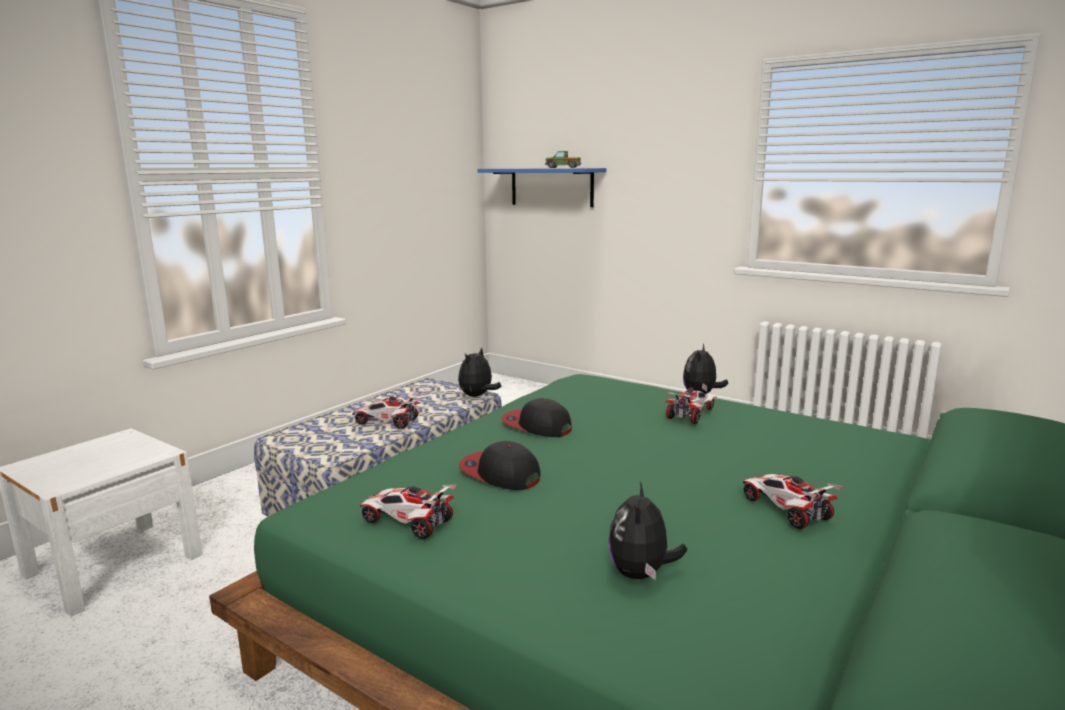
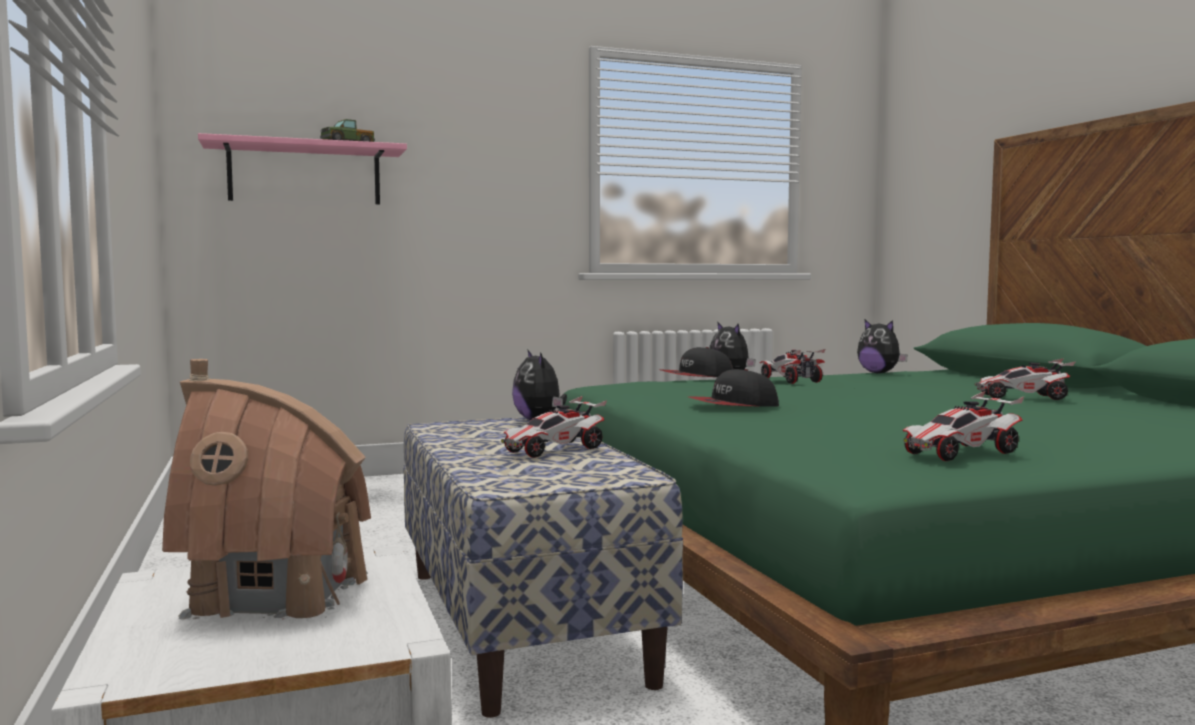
camera: 55 degrees left, 10 degrees down
(108, 455) = (277, 594): none -> toy house
(499, 474) = (856, 425): cap -> cap (696, 377)
(551, 187) = (305, 175): blue shelf -> pink shelf
(641, 574) = (1123, 426): plush toy -> plush toy (879, 373)

